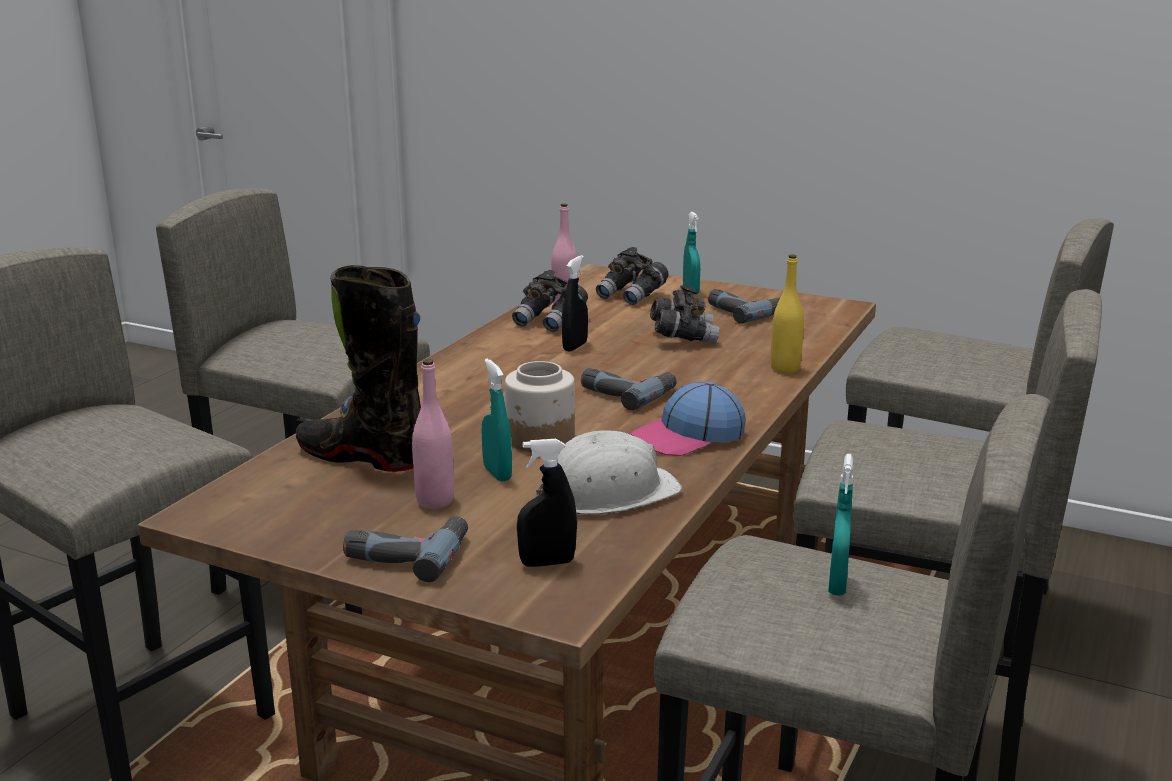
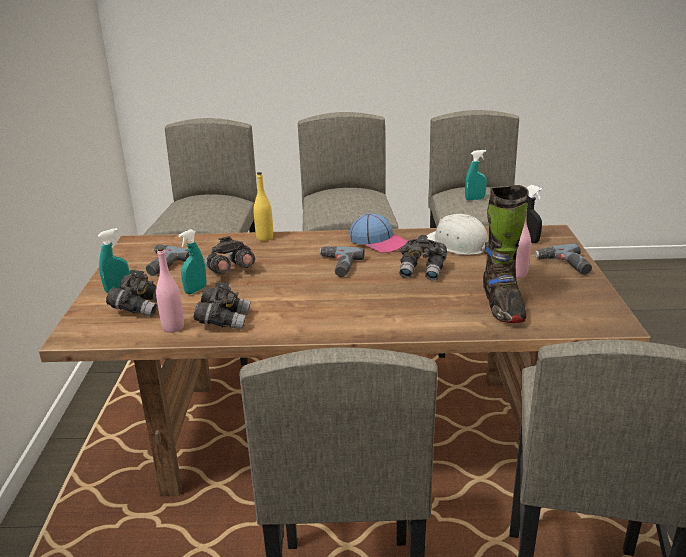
camera: 115 degrees left, 5 degrees up
(497, 473) = (472, 269): turquoise spray bottle -> turquoise spray bottle (195, 290)
(540, 439) = (422, 271): jar -> grey binoculars
(575, 347) = (272, 298): black spray bottle -> none

